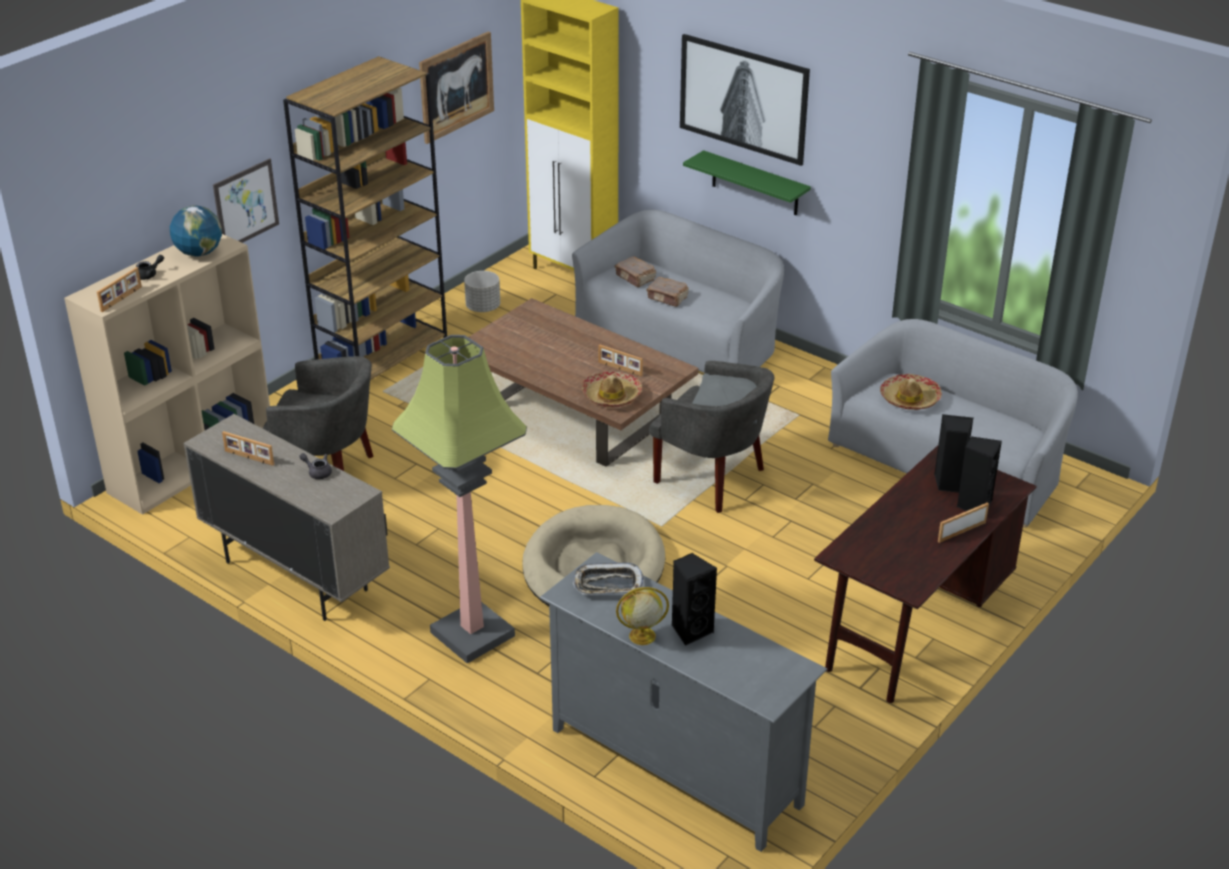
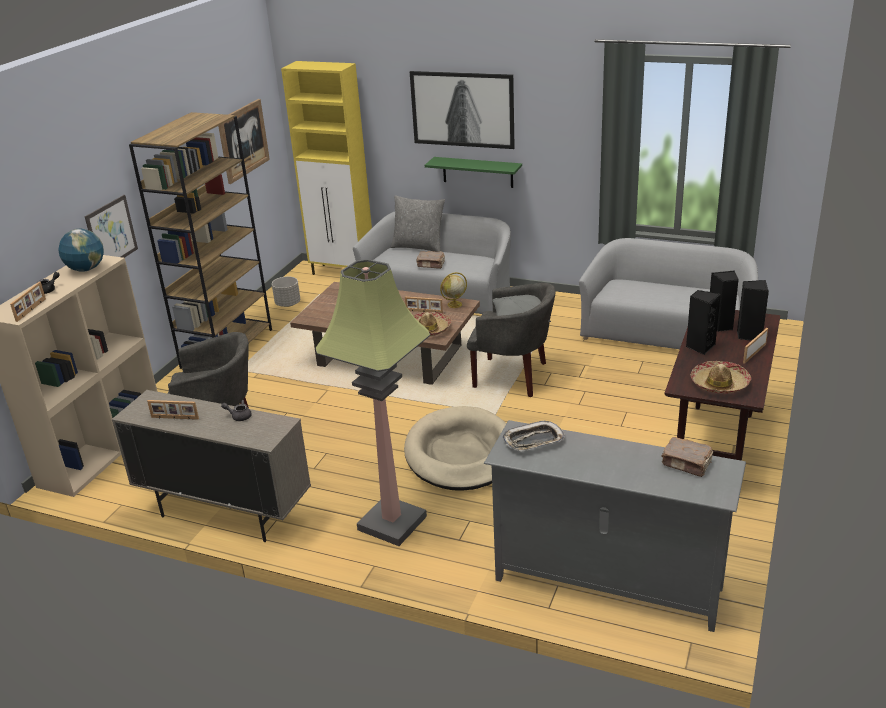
camera: 15 degrees left, 5 degrees down
(635, 278) = (401, 257): brown book -> brown book (687, 464)
(641, 636) = (586, 472): globe -> globe (454, 305)
(666, 266) = (419, 247): none -> grey pillow
(690, 630) = (621, 458): black speaker -> black speaker (700, 346)
(909, 399) = (636, 291): hat -> hat (719, 384)

